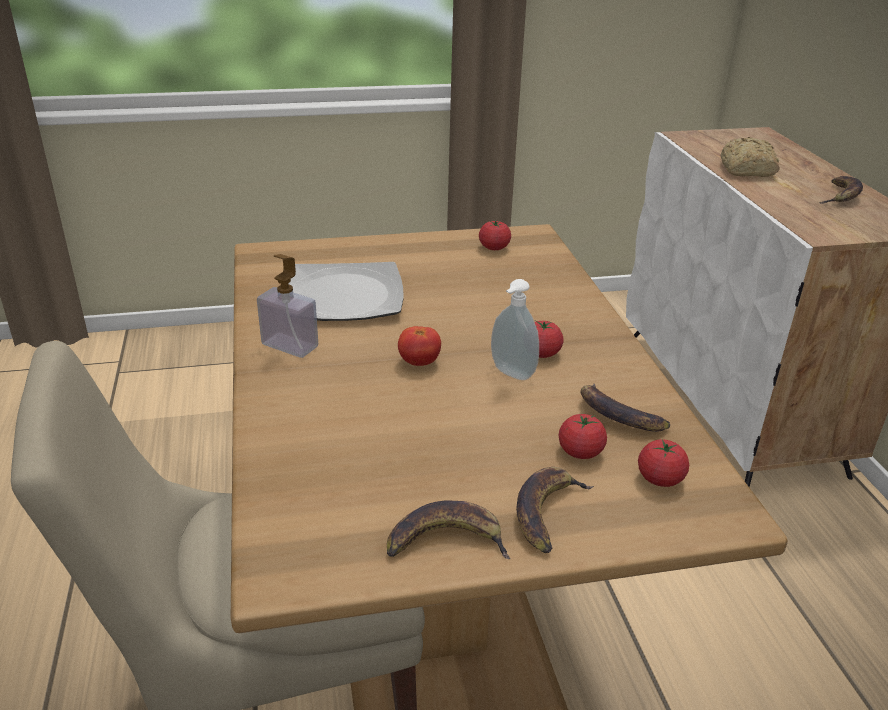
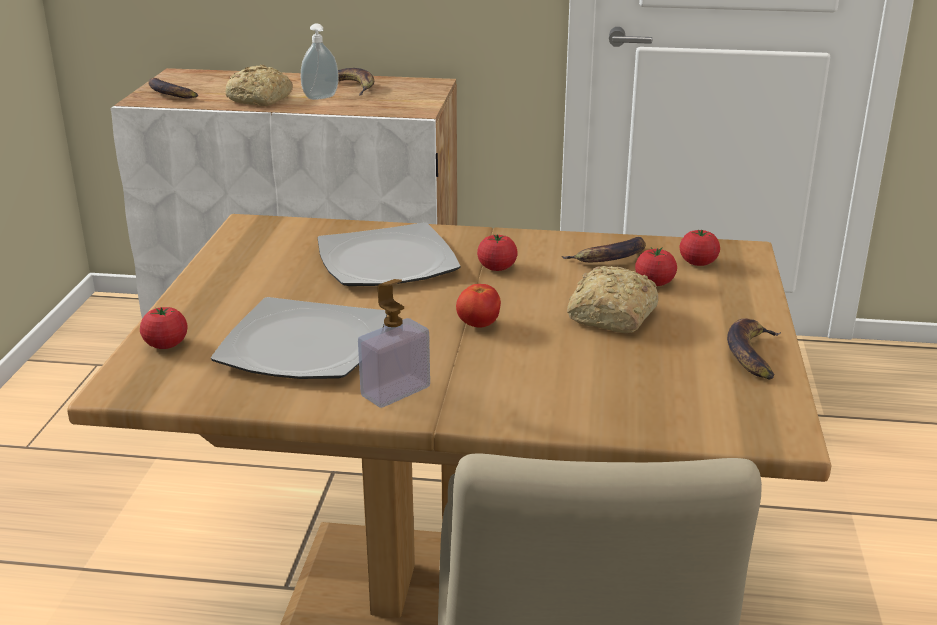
camera: 70 degrees left, 5 degrees down
(478, 432) = (611, 317): none -> bread
(494, 247) = (262, 248): tomato -> tomato (166, 344)
(509, 300) = (386, 262): none -> plate
(510, 374) = (524, 287): soap dispenser -> soap dispenser (321, 98)
(547, 512) = (727, 310): banana -> banana (170, 94)

